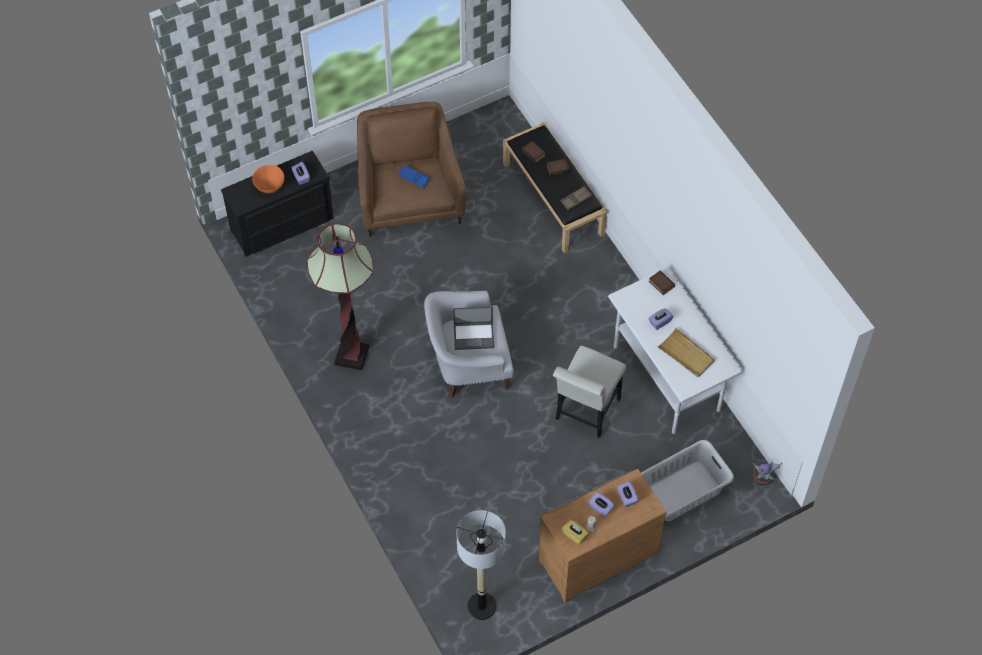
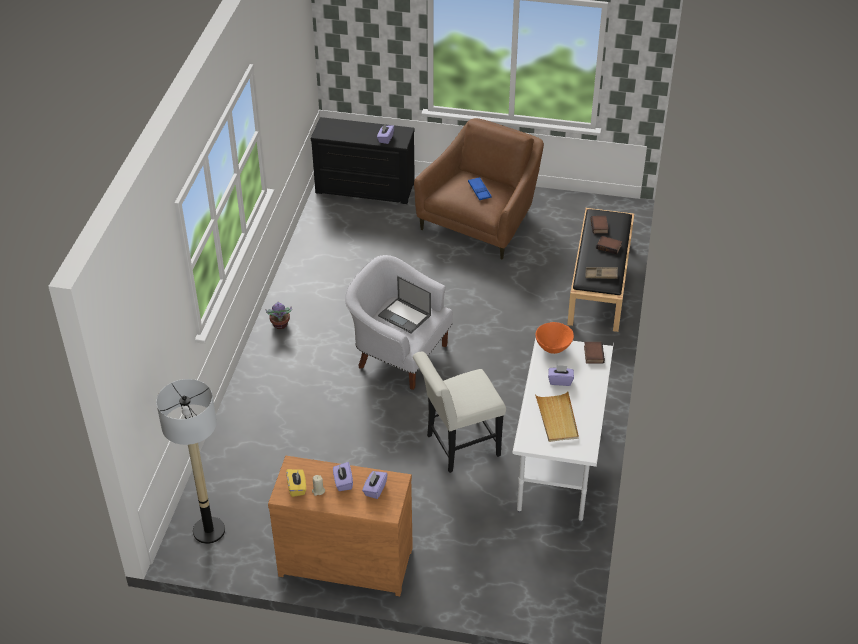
camera: 40 degrees right, 15 degrees down
(270, 187) = (355, 133): orange bowl -> orange bowl (553, 348)
(352, 356) = (317, 296): floor lamp -> none
(682, 491) = (477, 561): grey laundry basket -> none
(762, 480) = (564, 603): potted plant -> potted plant (280, 325)

